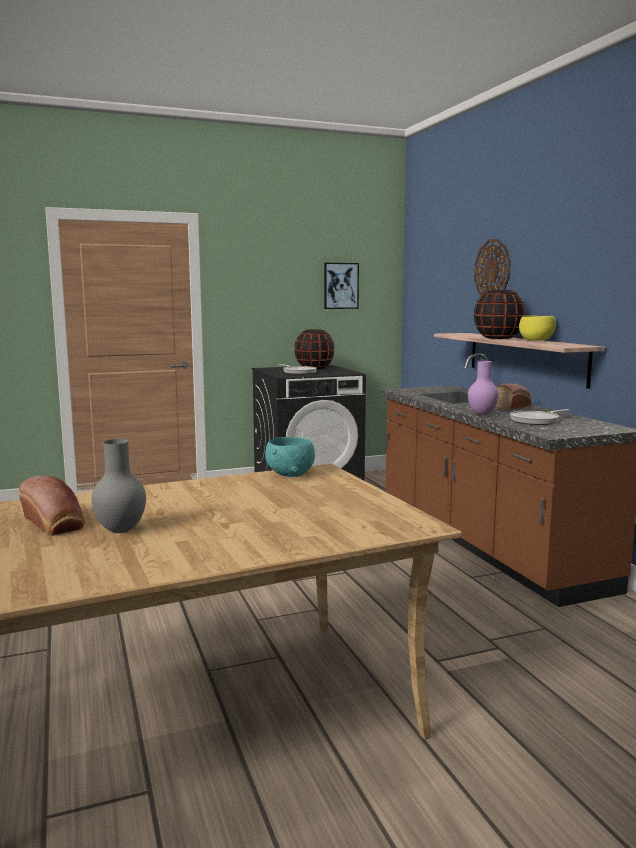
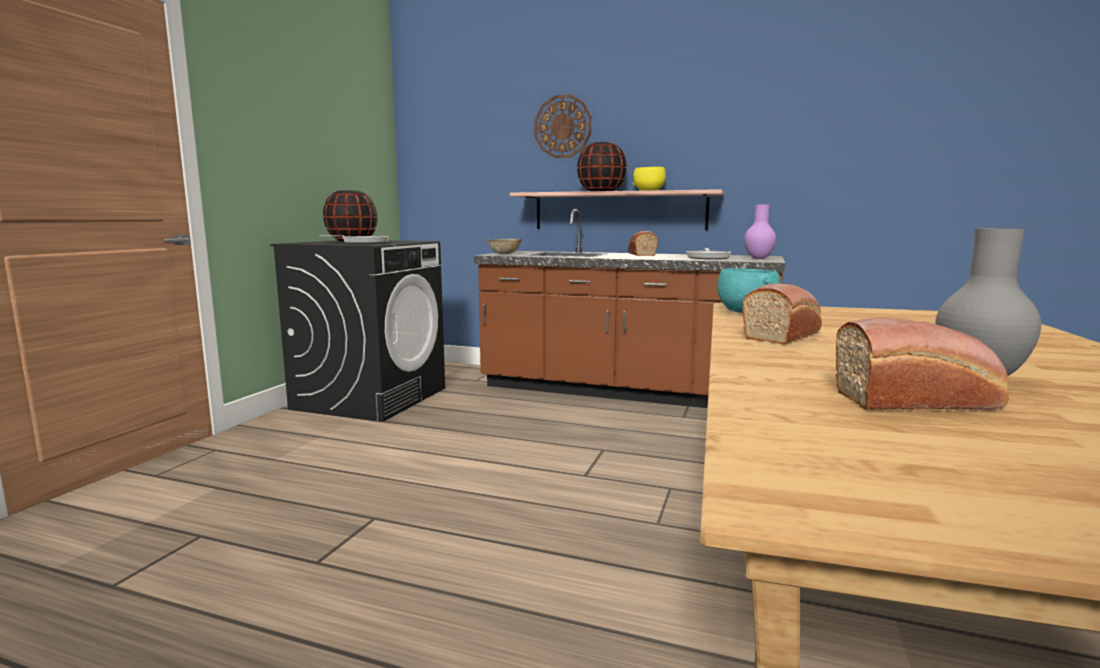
camera: 50 degrees left, 0 degrees up
(208, 490) = (784, 335): none -> bread
(340, 286) = (347, 140): picture -> none
(413, 390) = (504, 254): none -> bowl
(482, 414) = (657, 258): purple vase -> purple vase (759, 258)

